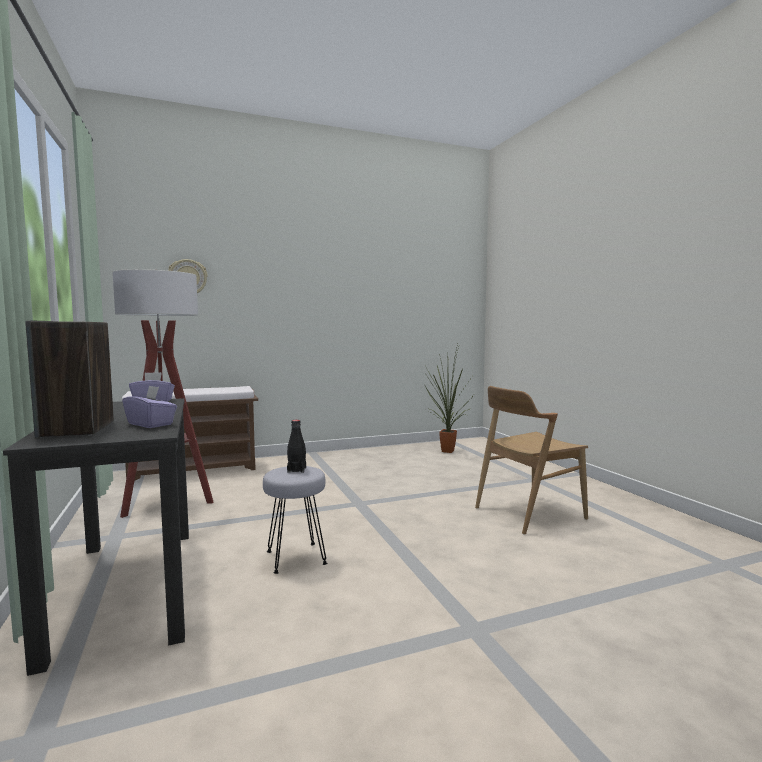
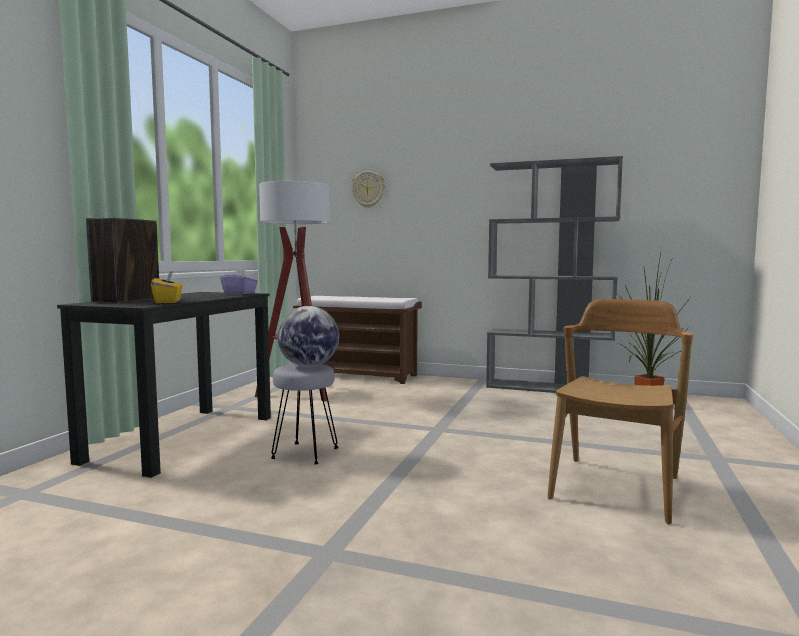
camera: 40 degrees right, 0 degrees up
(151, 424) = (168, 302): purple tissue box -> yellow tissue box
(296, 470) = (309, 366): black bottle -> globe
(371, 451) = (549, 388): none -> grey bookcase
(528, 513) = (616, 488): brown chair -> brown chair turned 105 degrees clockwise

